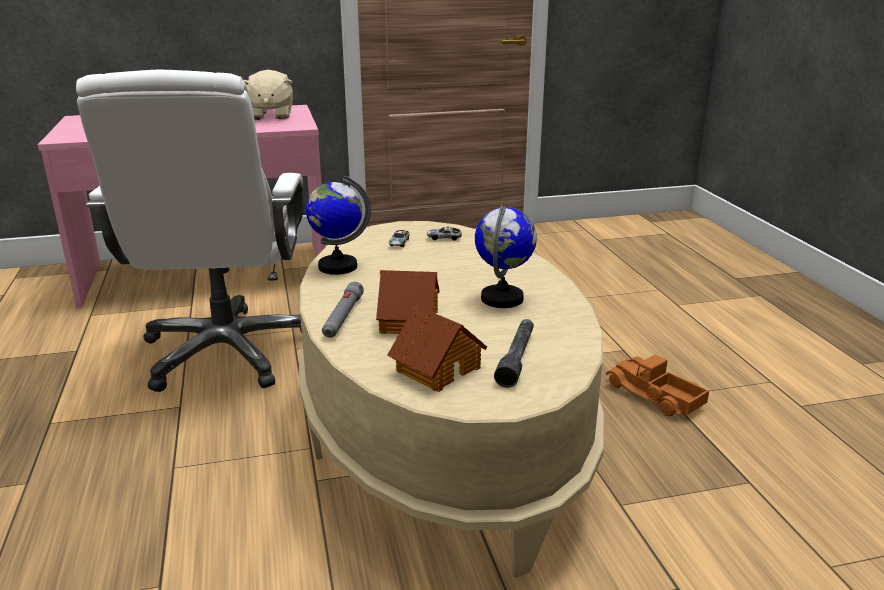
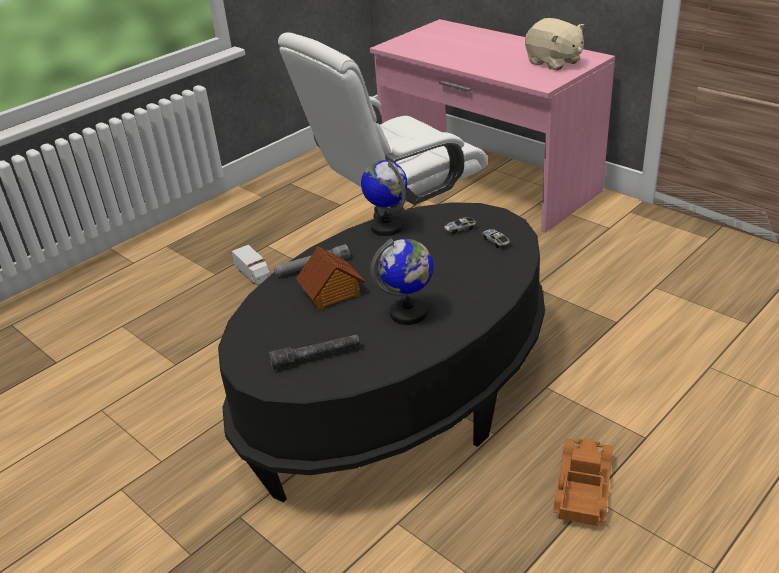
camera: 60 degrees right, 10 degrees up
(88, 453) = (253, 274): none -> toy truck
(270, 115) = (553, 62): beige plush toy -> beige plush toy turned 90 degrees counterclockwise
(437, 368) = (274, 331): toy house -> none
(441, 435) = (398, 393): beige coffee table -> black coffee table

